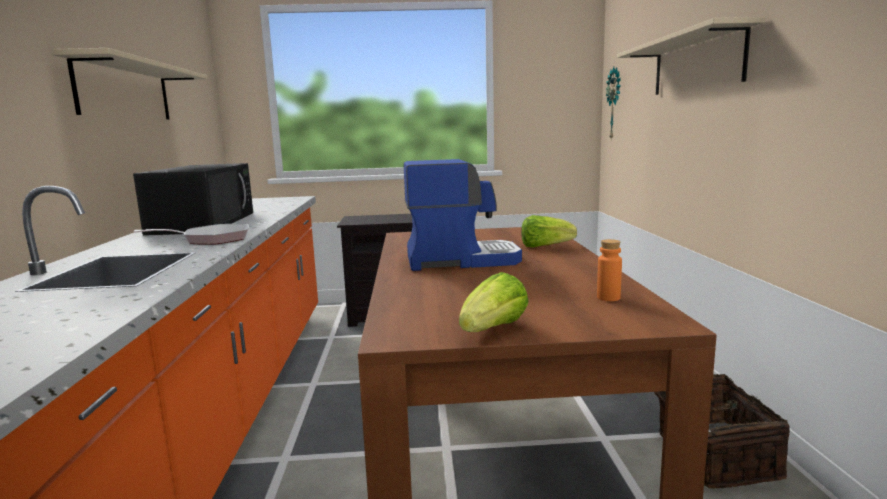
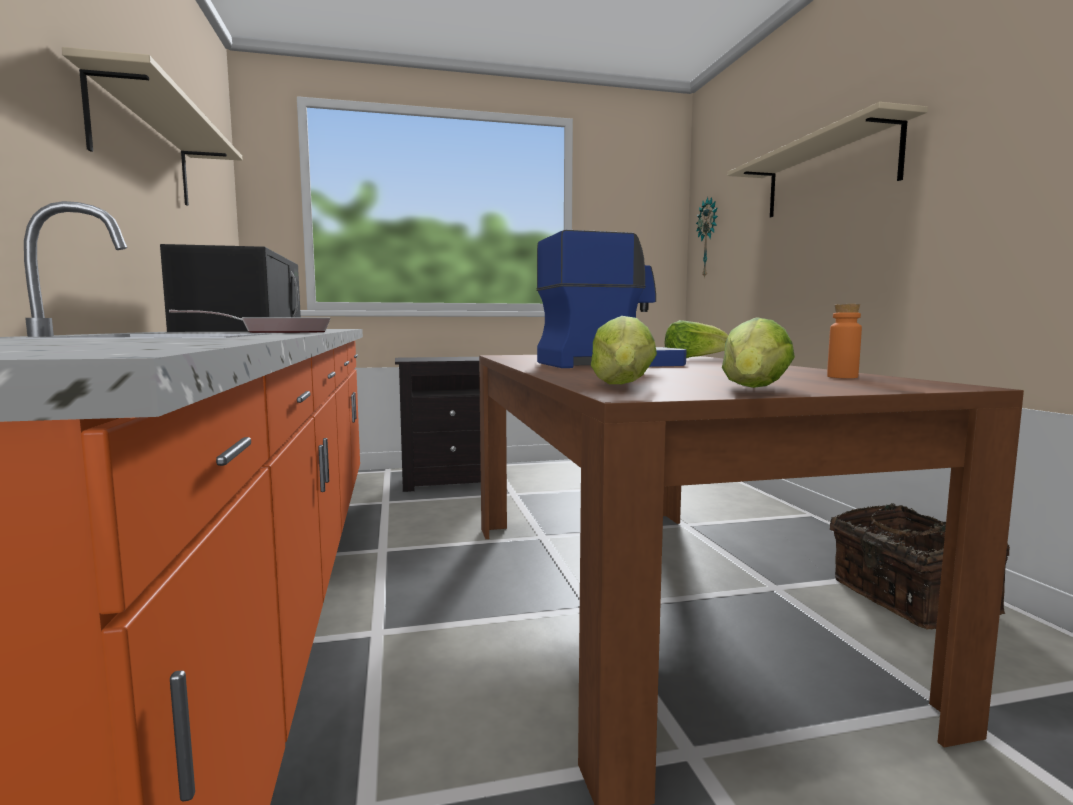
camera: 10 degrees left, 5 degrees down
(410, 316) = (623, 386): none -> lettuce

